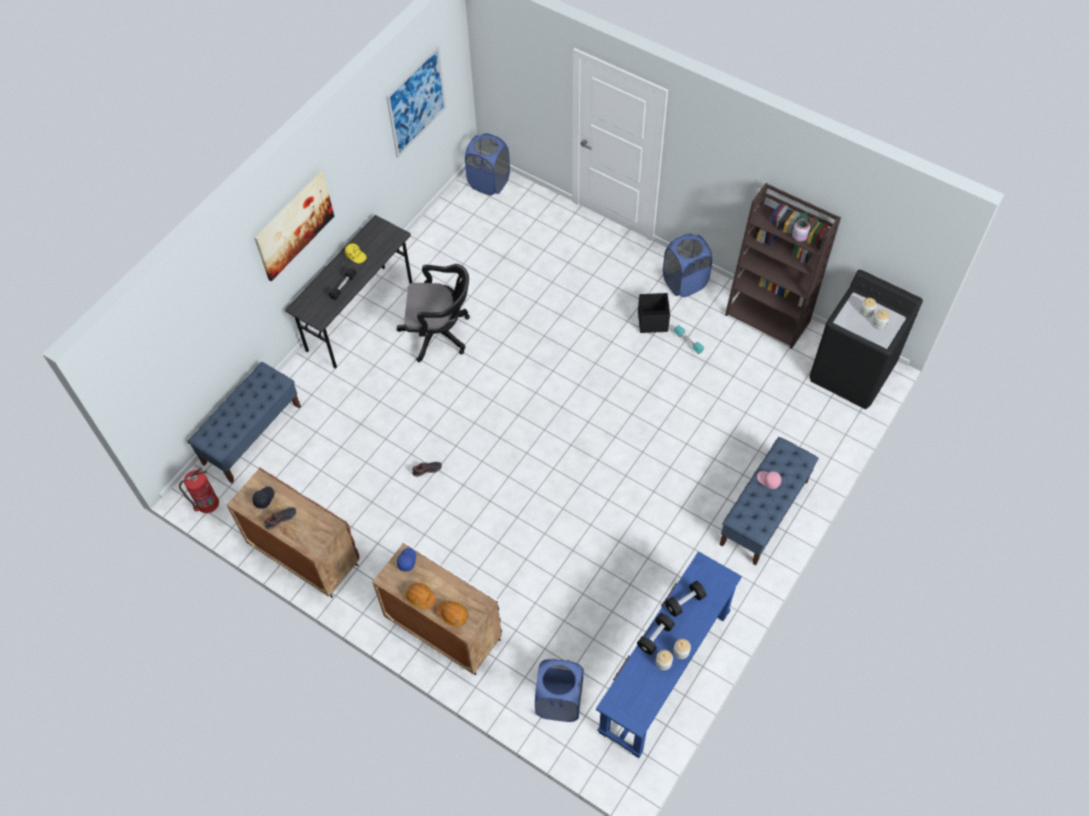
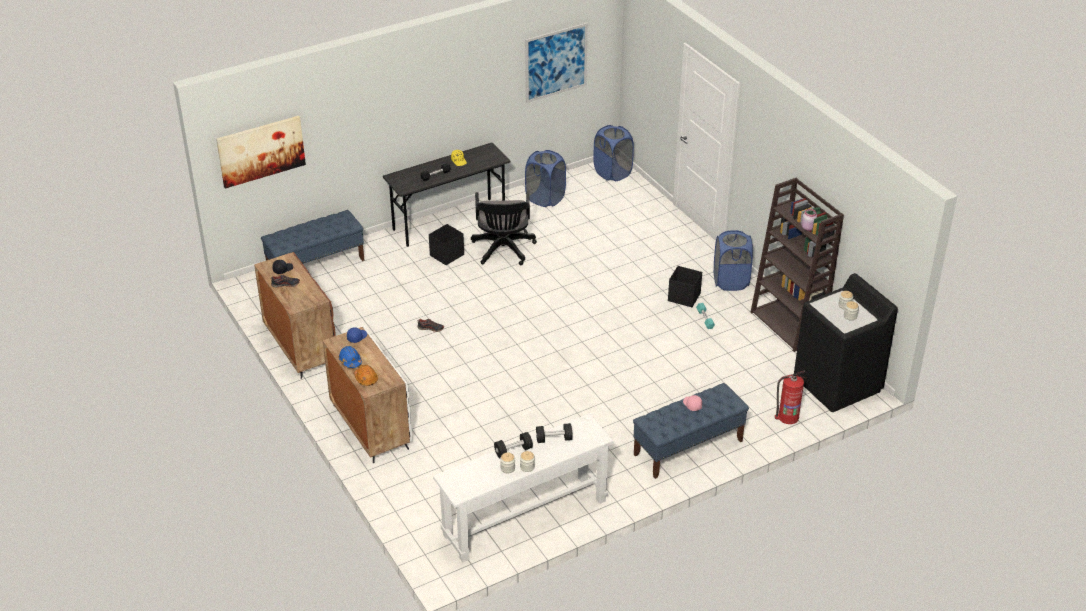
camera: 25 degrees right, 20 degrees down
(207, 503) = (253, 293): fire extinguisher -> fire extinguisher (787, 417)
(294, 225) = (410, 103): picture -> picture (261, 151)
(385, 363) = (447, 255): none -> black storage box
(420, 597) = (350, 361): orange hard hat -> blue hard hat
(439, 333) = (503, 251): black office chair -> black office chair turned 60 degrees clockwise
(559, 702) = (426, 503): blue laundry basket -> blue laundry basket (545, 198)
(664, 672) = (525, 517): blue console table -> white console table

